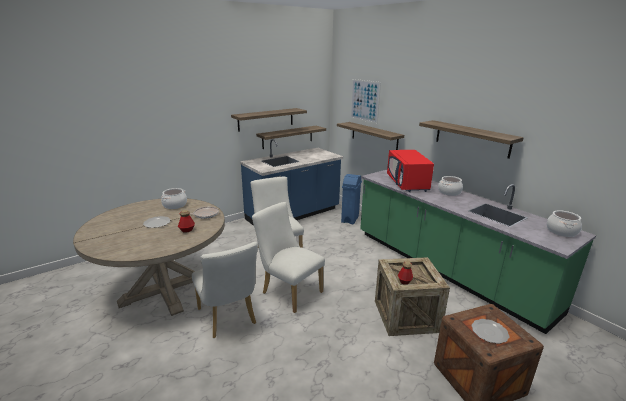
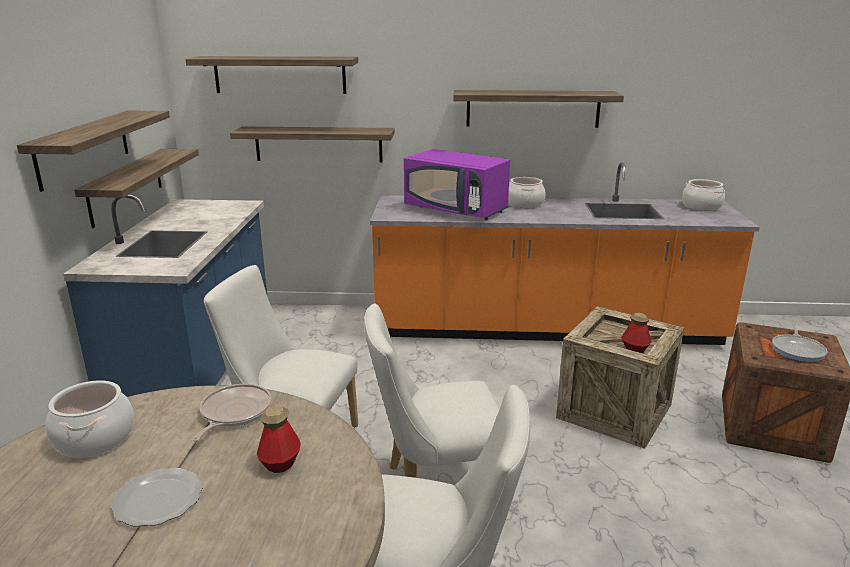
camera: 50 degrees left, 0 degrees up
(350, 219) = (314, 324): blue trash can -> none
(365, 100) = (280, 75): picture -> shelf
(407, 184) = (456, 210): red microwave -> purple microwave
(445, 269) = (546, 329): green counter -> orange counter
(490, 332) = (798, 350): plate -> frying pan

